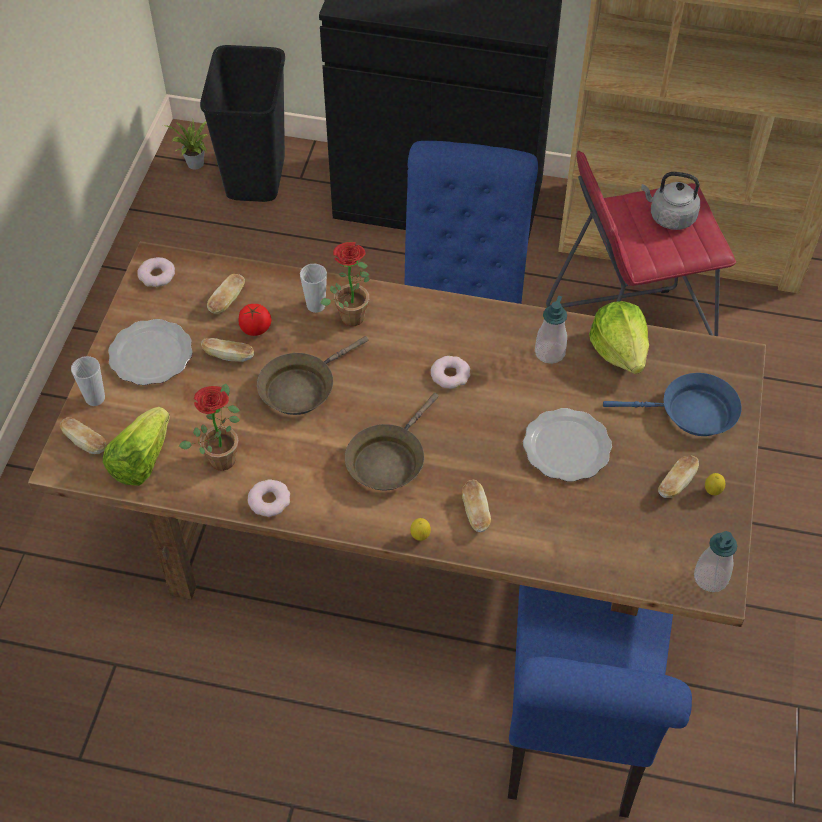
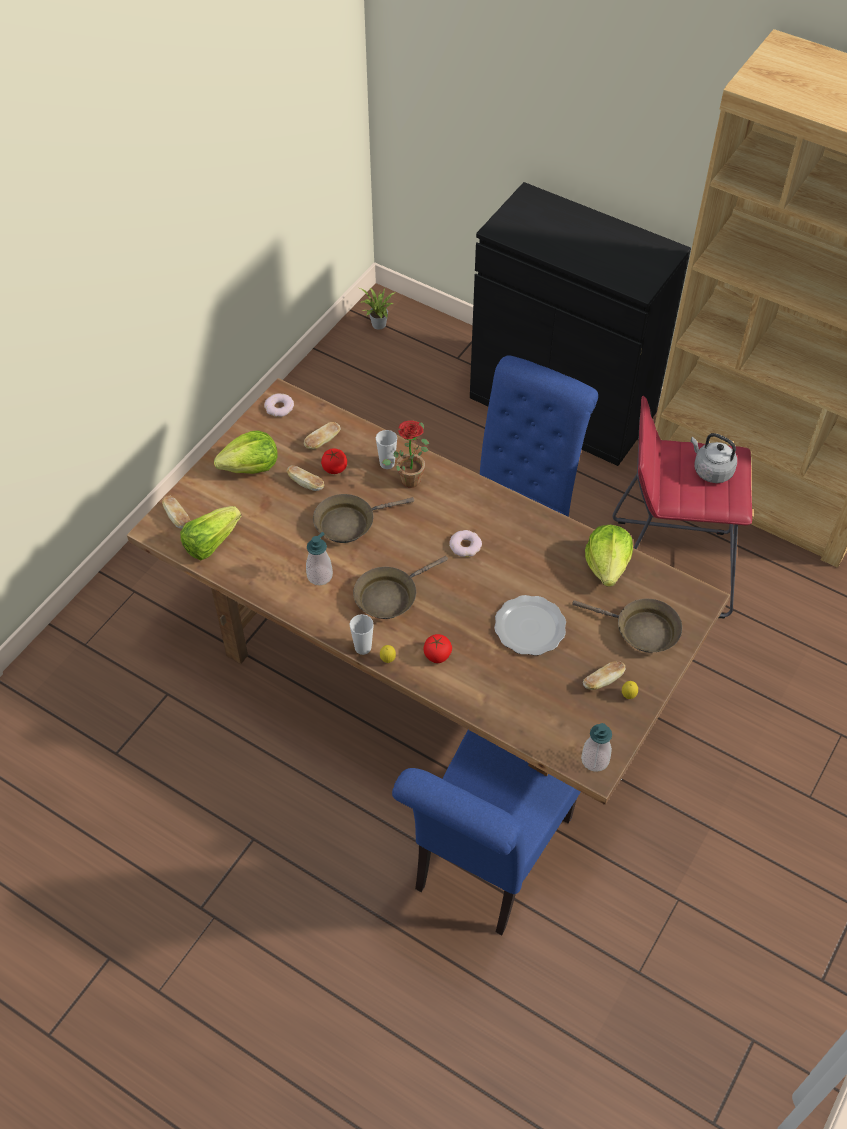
camera: 20 degrees right, 0 degrees up
(95, 398) = (197, 487): cup -> cup (363, 648)
(152, 355) = (251, 467): plate -> lettuce
(222, 455) = (270, 556): potted plant -> none
(254, 176) = (421, 347): black trash can -> none
(269, 500) = (289, 599): donut -> none
(475, 512) = (437, 655): bread -> tomato
(549, 352) = (551, 551): soap dispenser -> soap dispenser (319, 575)
(691, 413) = (641, 630): blue frying pan -> brown frying pan

